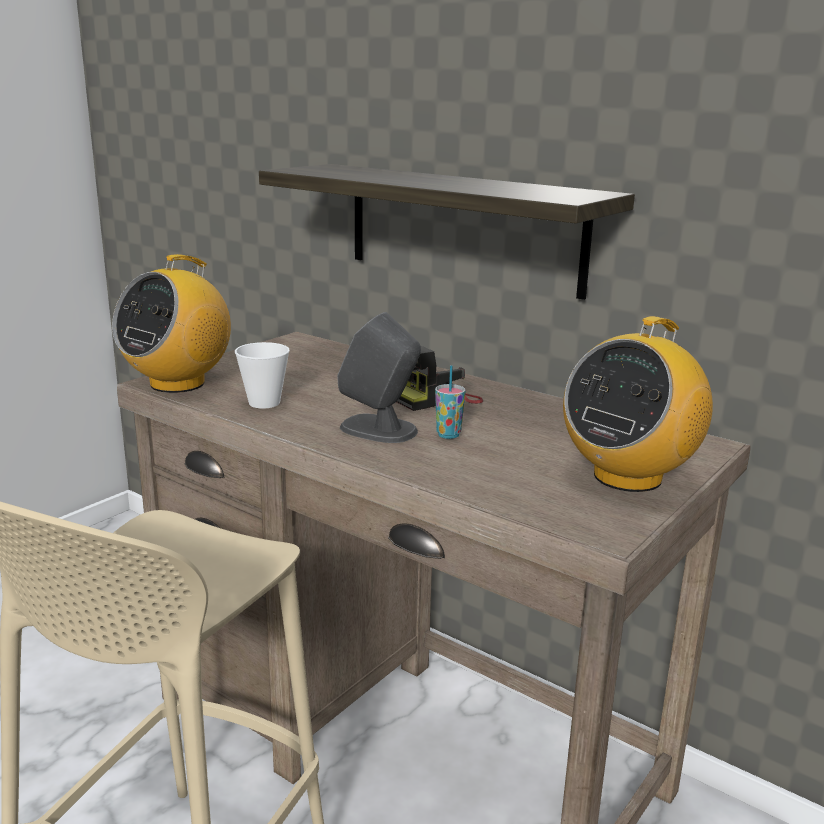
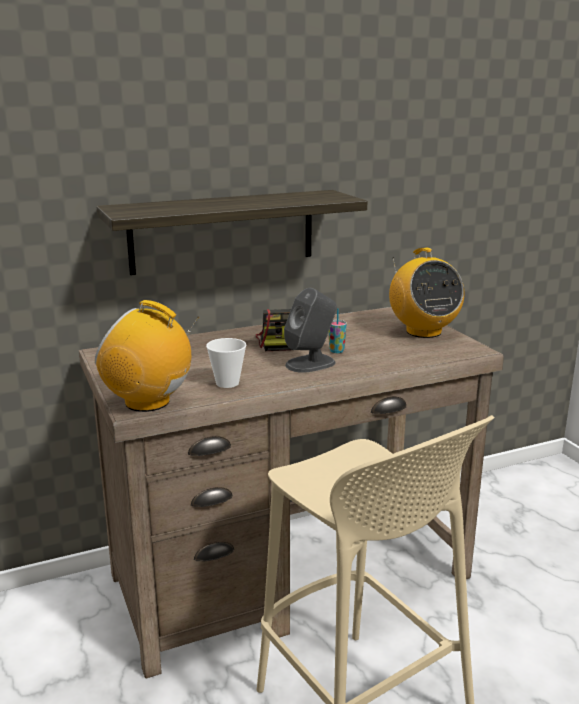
camera: 60 degrees left, 0 degrees up
(178, 383) = (148, 402): radio -> radio turned 135 degrees clockwise

